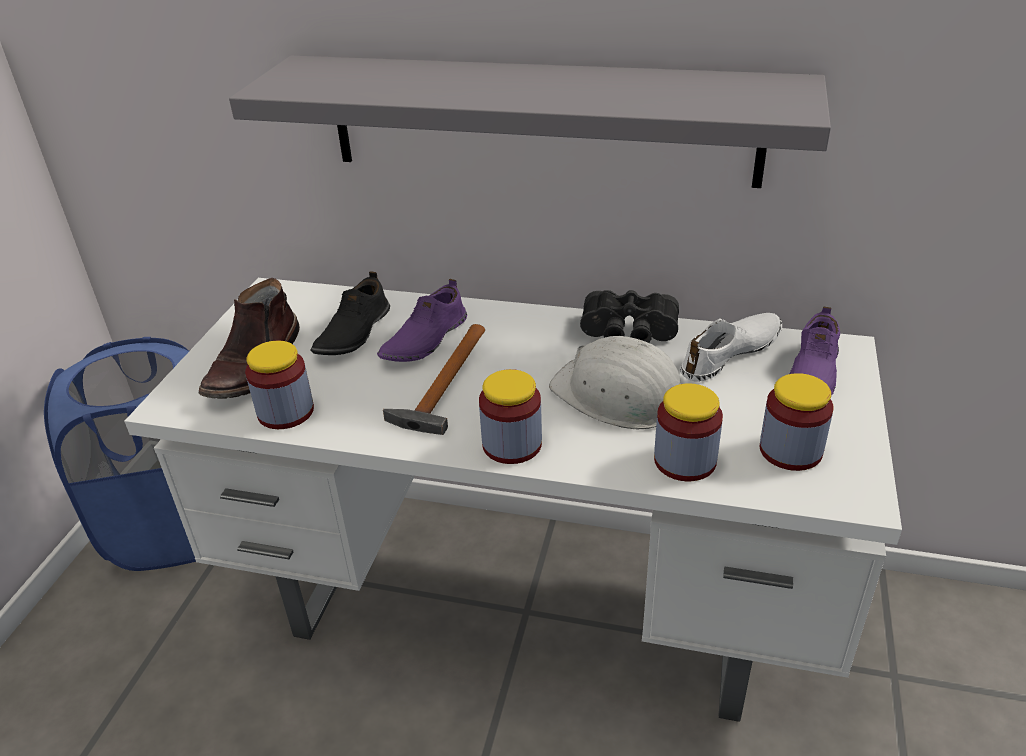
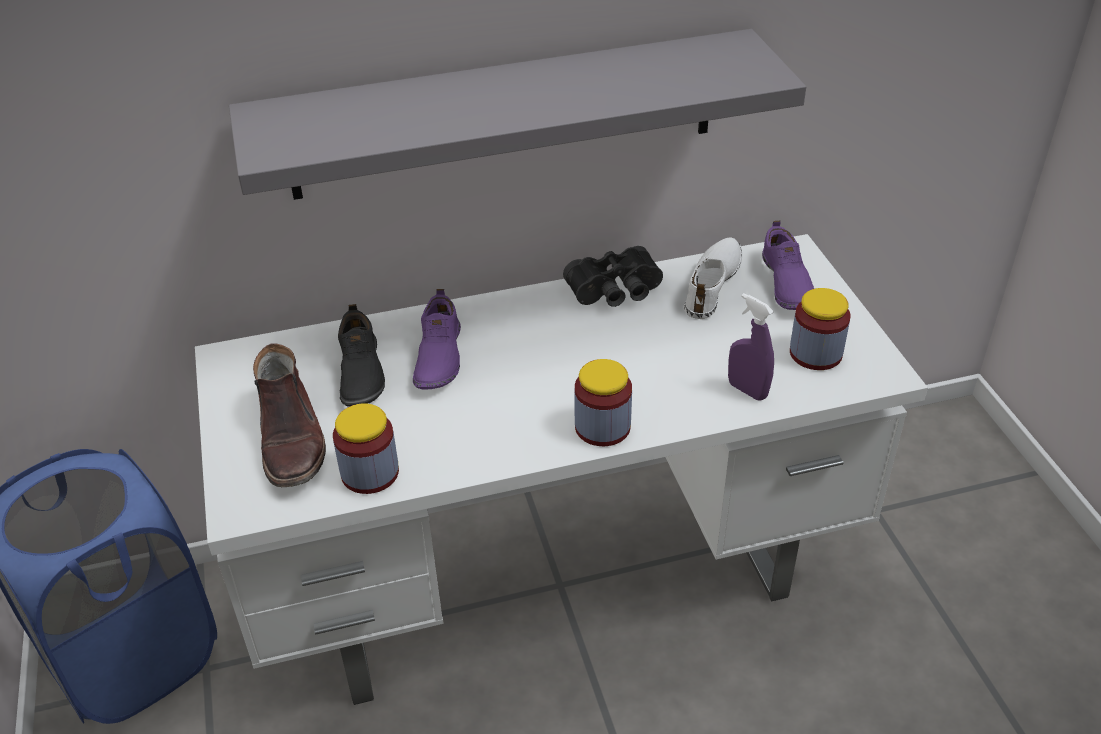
camera: 30 degrees left, 5 degrees up
(443, 384) = (494, 394): hammer -> none
(619, 396) = (654, 352): white hard hat -> none
(685, 461) = (747, 390): jar -> purple spray bottle

